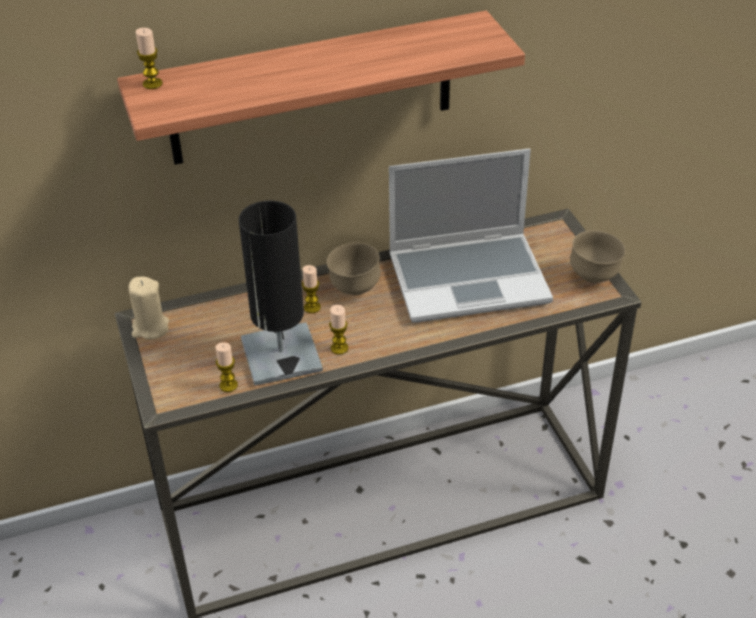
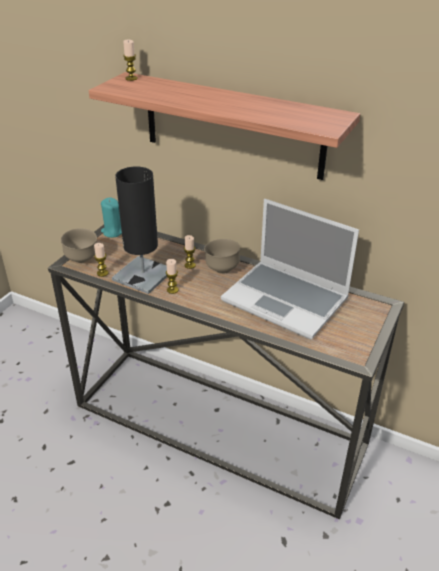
camera: 45 degrees right, 5 degrees down
(150, 328) = (112, 232): beige candle -> turquoise candle
(594, 277) = (361, 344): brown bowl -> brown bowl (82, 260)

